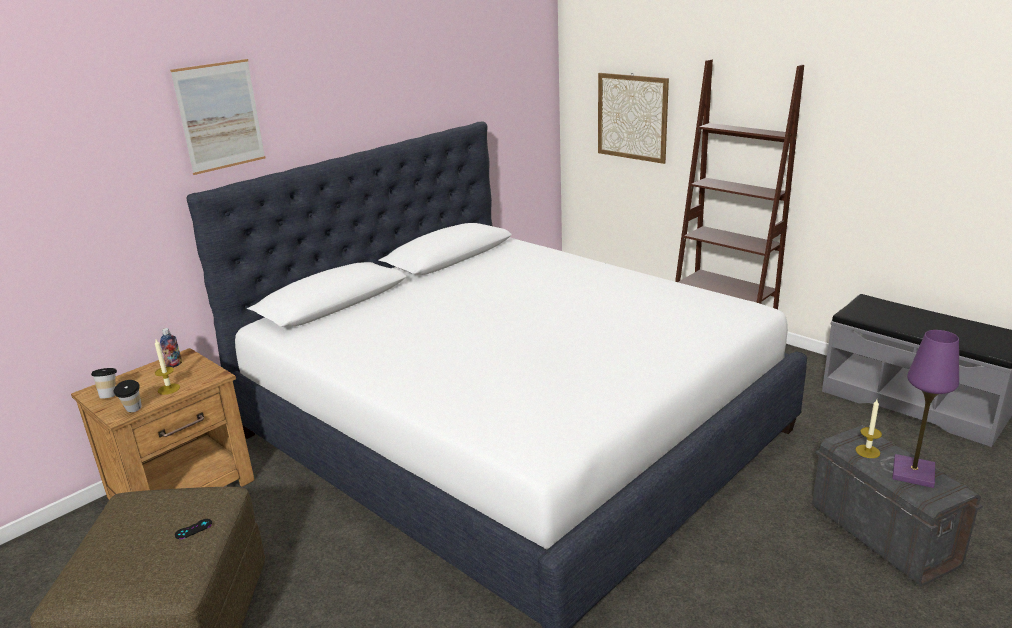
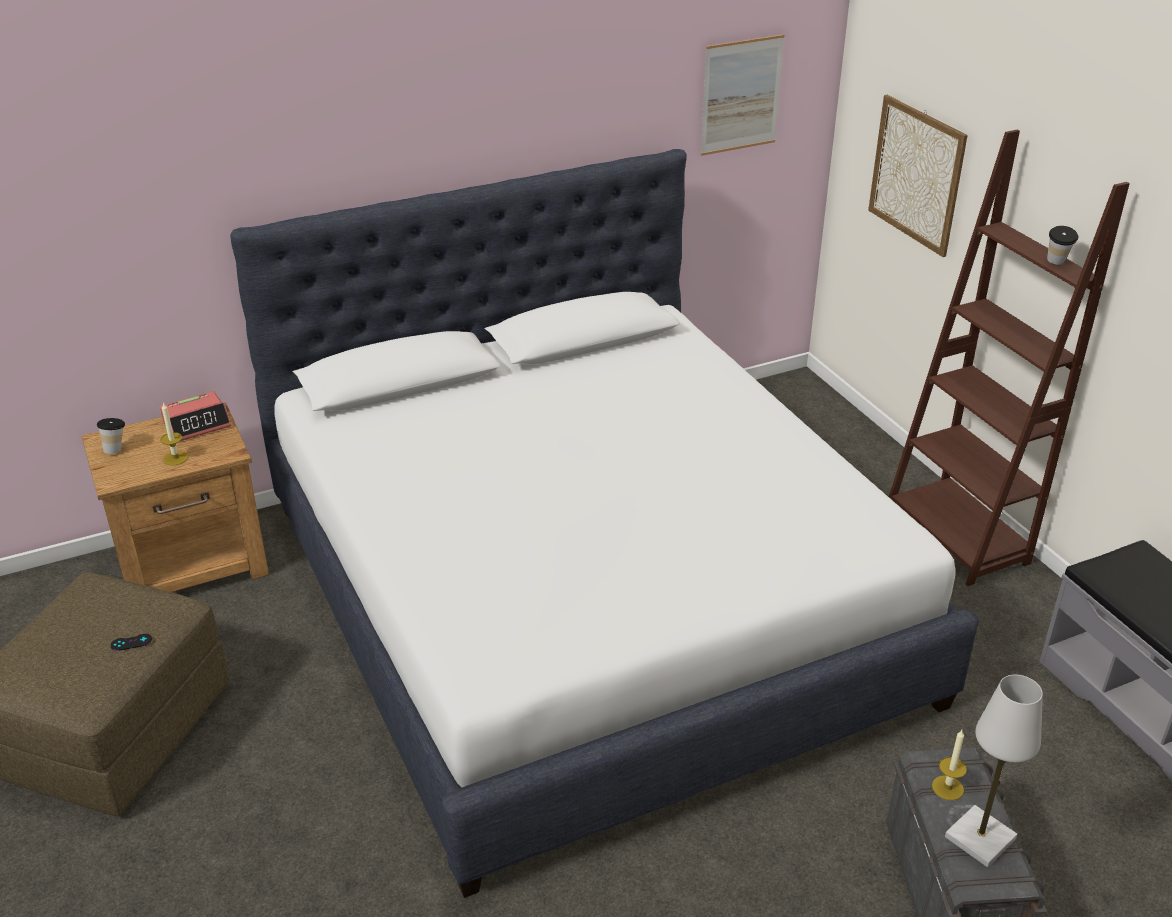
camera: 20 degrees right, 10 degrees up
(133, 411) = (127, 479): cup -> cup (1056, 263)
(174, 365) = (197, 424): bottle -> alarm clock
(220, 116) = (287, 133): picture -> picture (741, 95)
(913, 473) = (980, 838): purple table lamp -> white table lamp

